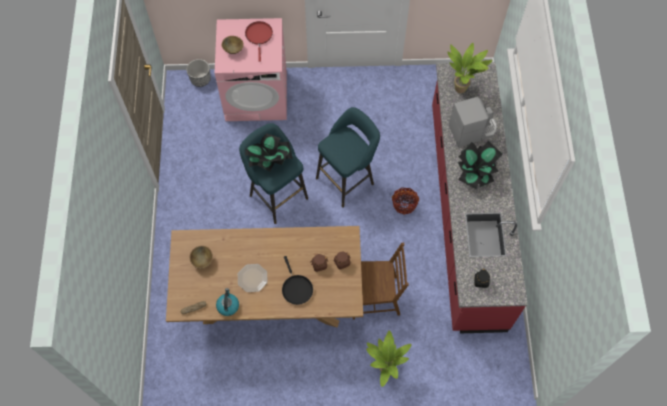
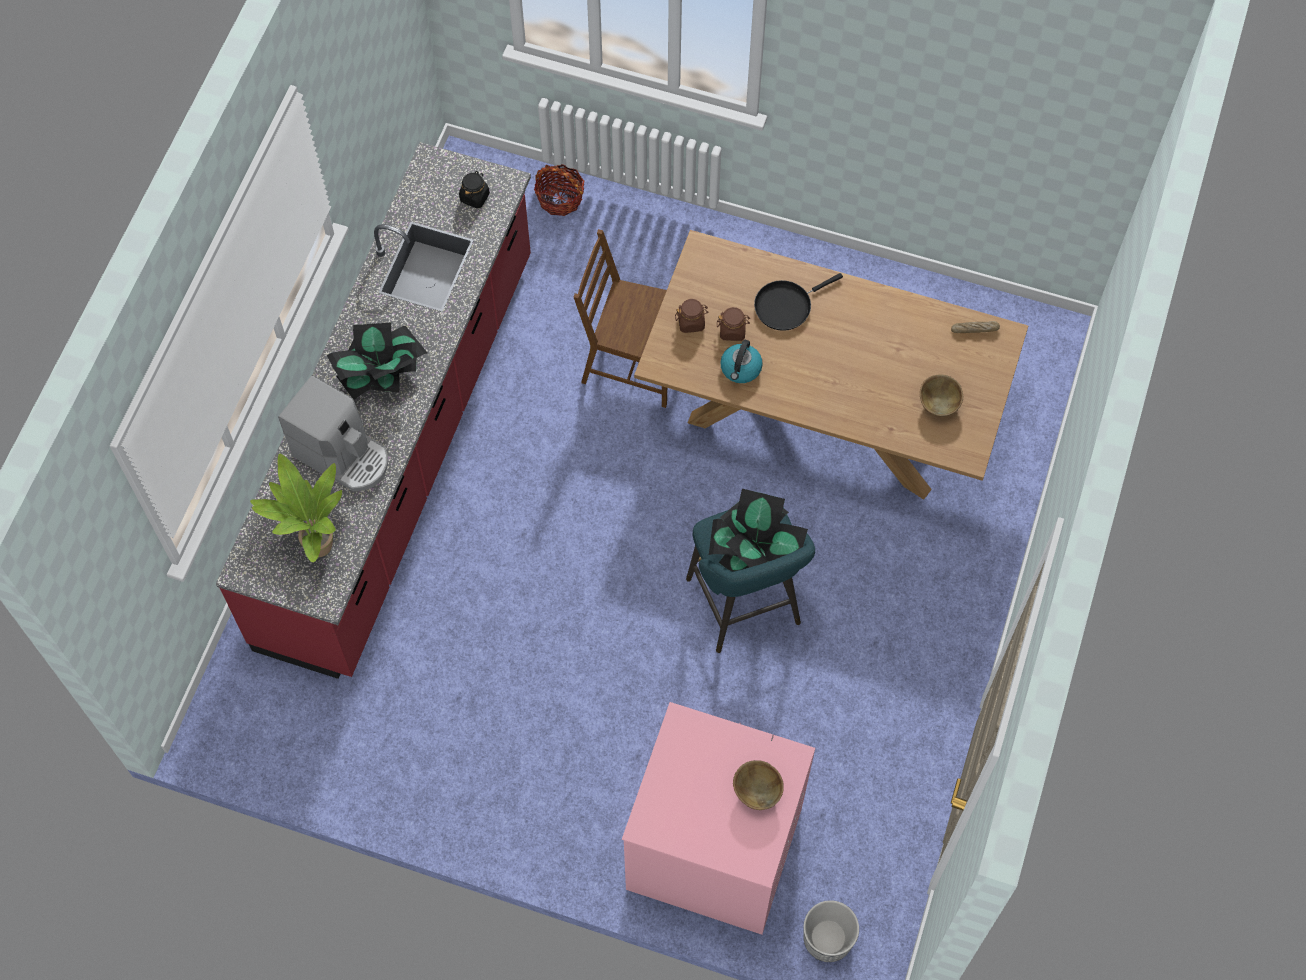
camera: 160 degrees left, 0 degrees up
(228, 305) = (914, 315): kettle -> kettle (741, 369)
(252, 278) = (858, 345): plate -> none
(259, 36) = (689, 806): red frying pan -> none
(296, 288) = (786, 305): black frying pan -> black frying pan turned 120 degrees counterclockwise
(347, 179) = (593, 592): turquoise stool -> none
(384, 370) = (667, 246): potted plant -> none
(404, 204) = (505, 505): basket -> basket (560, 198)
(472, 130) = (343, 455): coffee machine -> coffee machine turned 150 degrees counterclockwise

